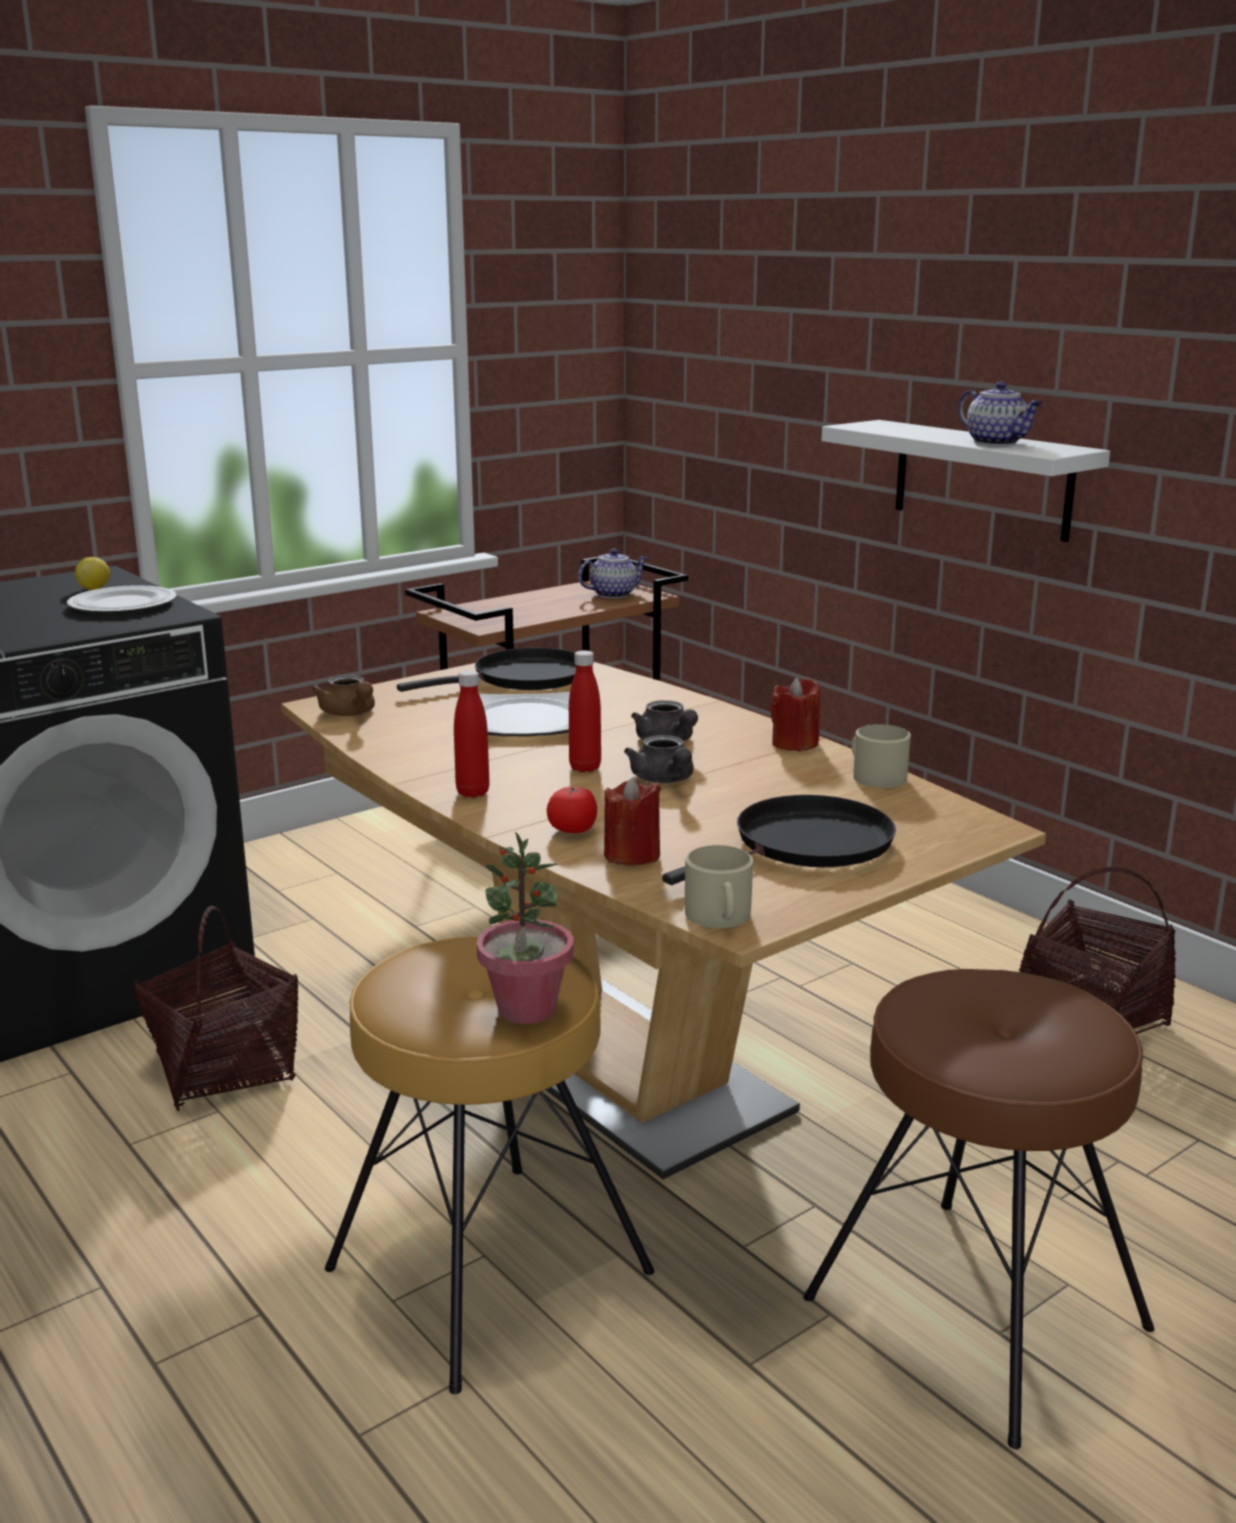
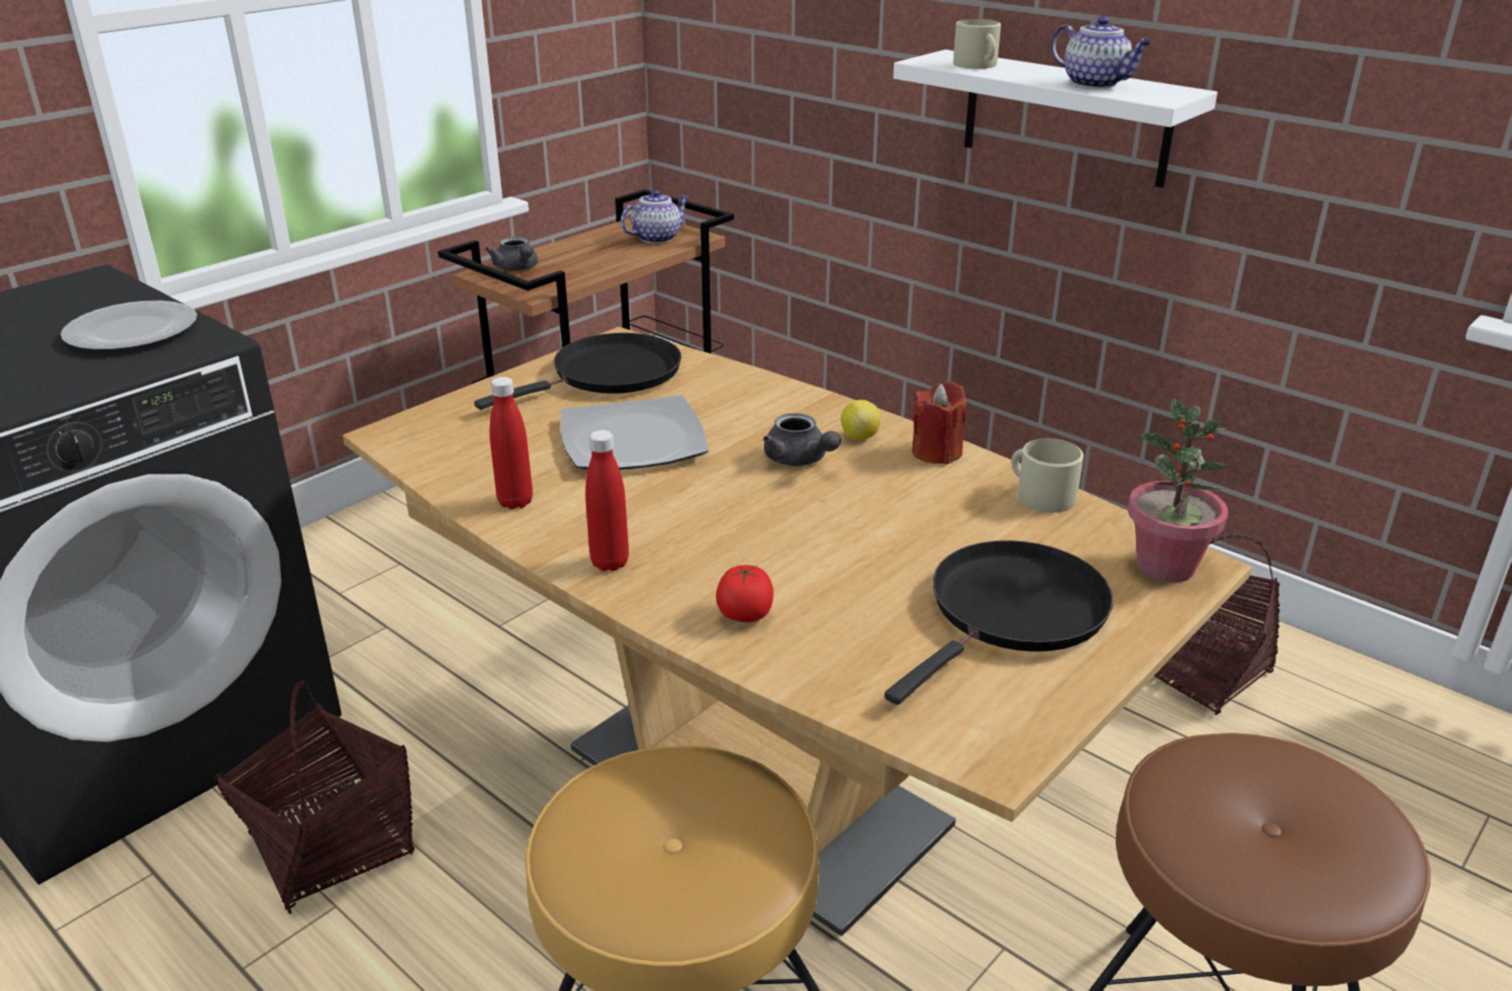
camera: 10 degrees left, 10 degrees up
(94, 589) = (90, 306): lemon -> lemon (859, 436)
(350, 714) = (428, 446): brown teapot -> none
(526, 1009) = (745, 872): potted plant -> potted plant (1165, 567)
(585, 768) = (724, 510): red bottle -> red bottle (515, 502)
(632, 855) = (827, 650): red candle -> none
(664, 780) = (819, 522): grey teapot -> grey teapot (517, 269)
(720, 917) = (965, 746): beige mug -> beige mug (977, 65)

